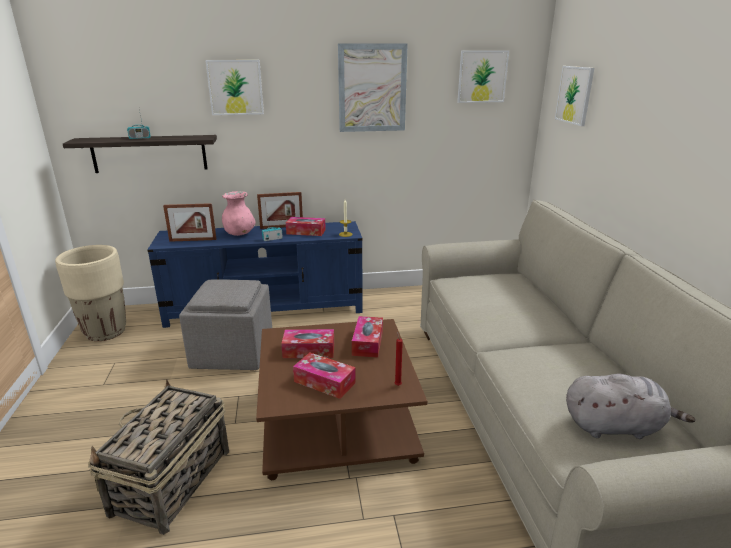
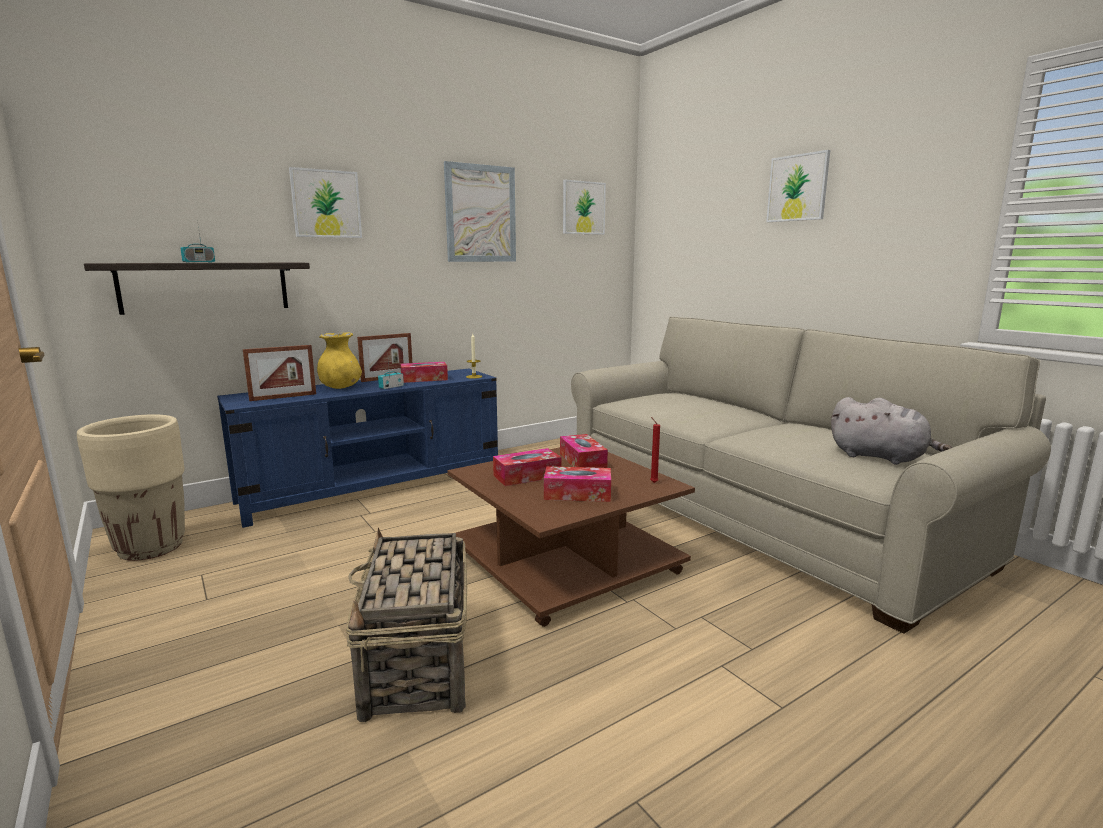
camera: 25 degrees left, 10 degrees down
(234, 352) = (374, 531): grey ottoman -> none
(239, 234) = (340, 387): pink vase -> yellow vase
(574, 95) = (679, 221): picture -> picture (797, 188)
(615, 426) = (881, 457): grey plush toy -> grey plush toy turned 60 degrees clockwise

